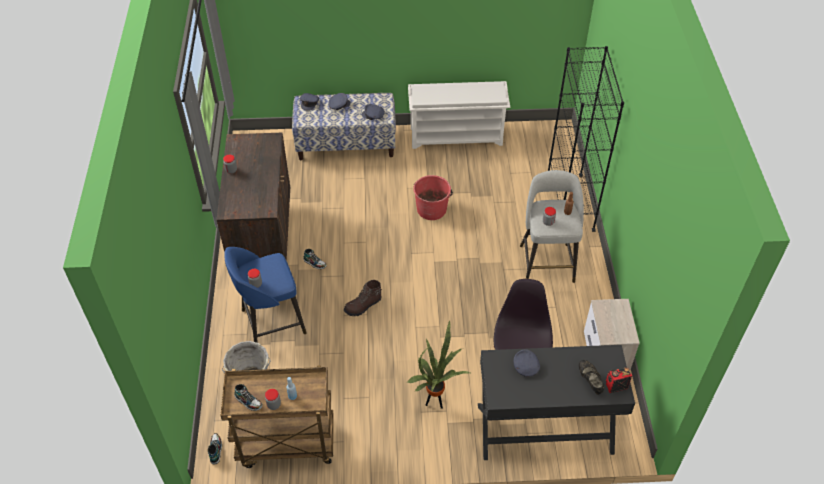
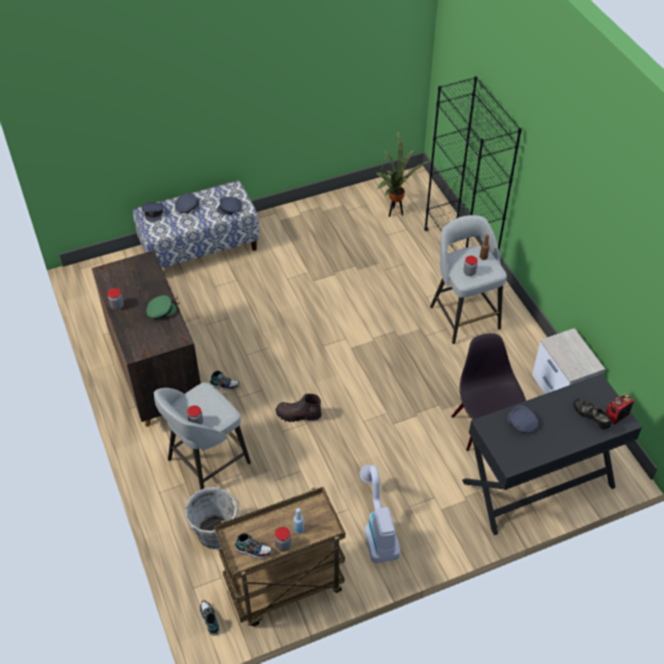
camera: 20 degrees left, 0 degrees up
(263, 183) = (161, 310): none -> green cap
(271, 322) = (206, 462): blue stool -> grey stool
(363, 306) = (298, 415): brown boot -> brown boot turned 60 degrees clockwise
(385, 422) = (377, 529): none -> vacuum cleaner
(431, 209) = (323, 294): red bucket -> none
(435, 402) = (419, 492): potted plant -> potted plant (395, 212)
(457, 136) = (314, 210): white shoe rack -> none

